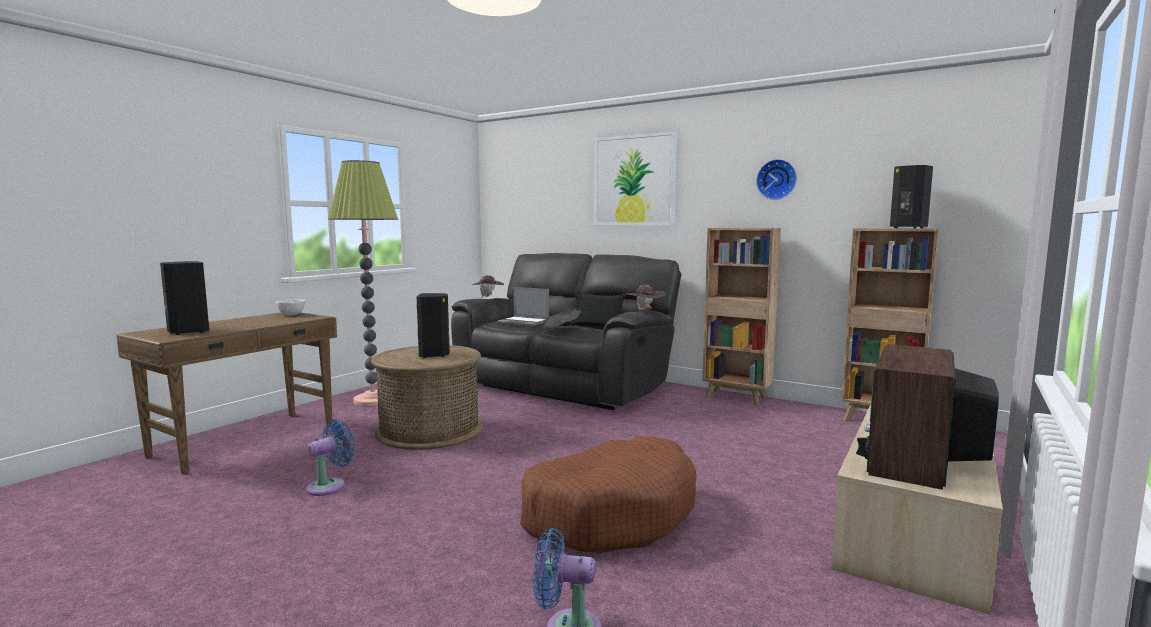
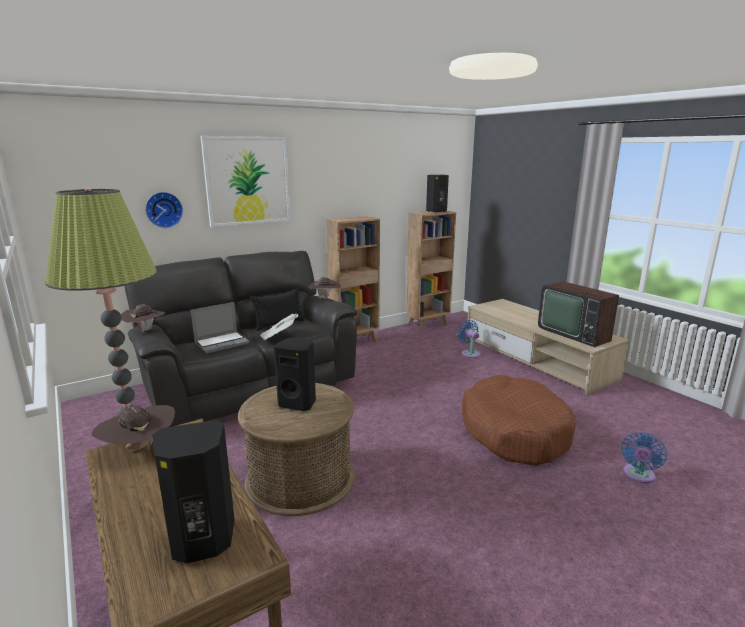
camera: 65 degrees left, 10 degrees up
(292, 315) = (139, 448): white bowl -> brown hat
(330, 486) = (406, 558): blue fan -> blue fan (469, 353)
(777, 179) = (360, 180): wall clock -> wall clock (163, 209)

